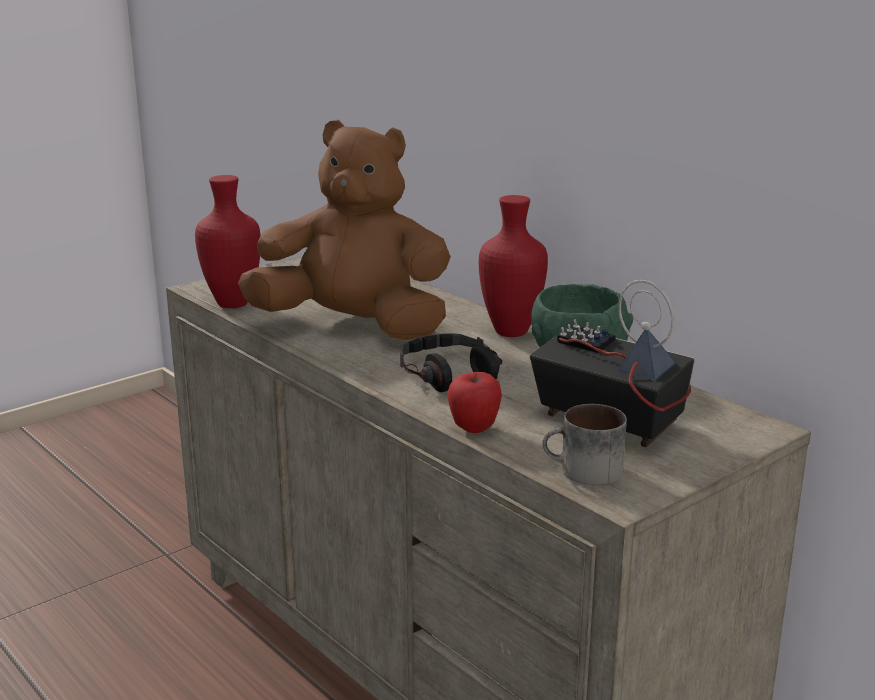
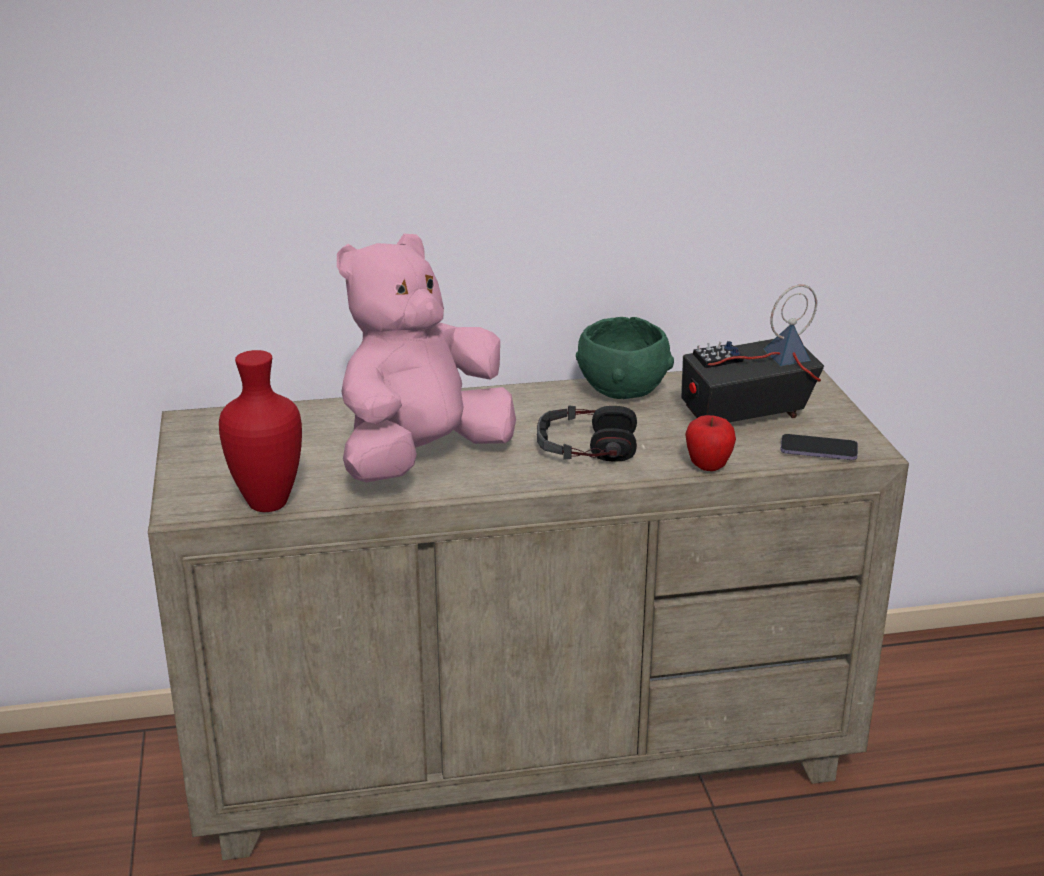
camera: 60 degrees left, 5 degrees up
(354, 327) = (422, 459): brown plush toy -> pink plush toy
(510, 333) = (524, 397): red vase -> none
(583, 472) = (818, 450): mug -> phone

